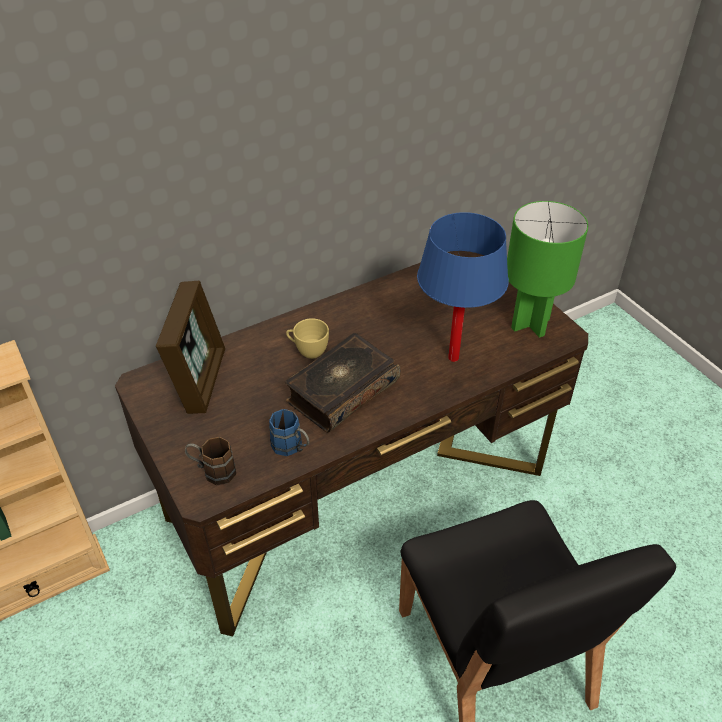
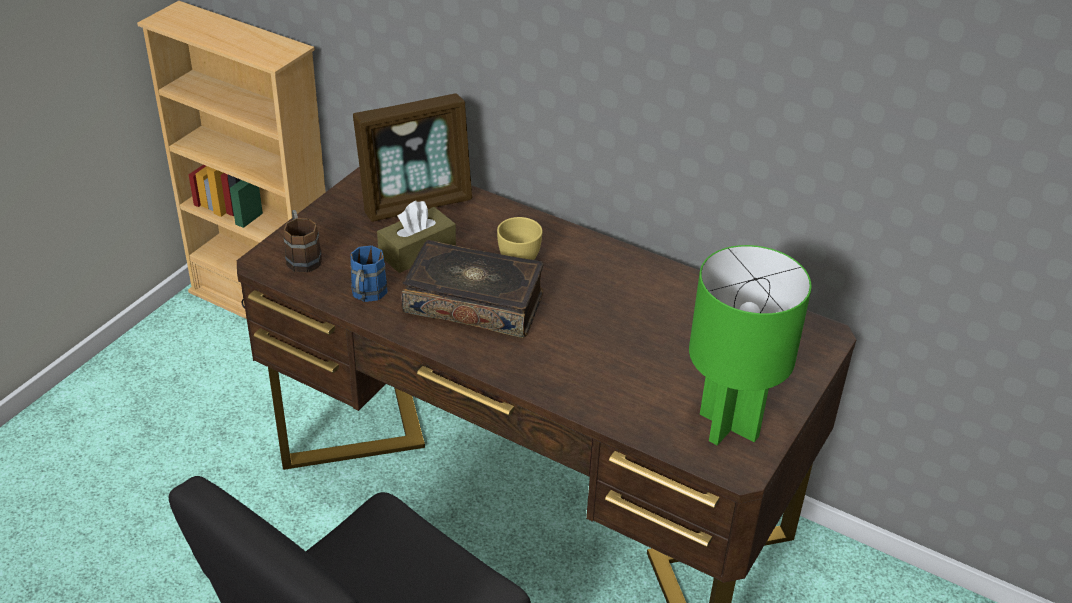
camera: 60 degrees right, 5 degrees down
(260, 401) = (417, 251): none -> brown tissue box
(453, 358) = (602, 373): blue table lamp -> none

